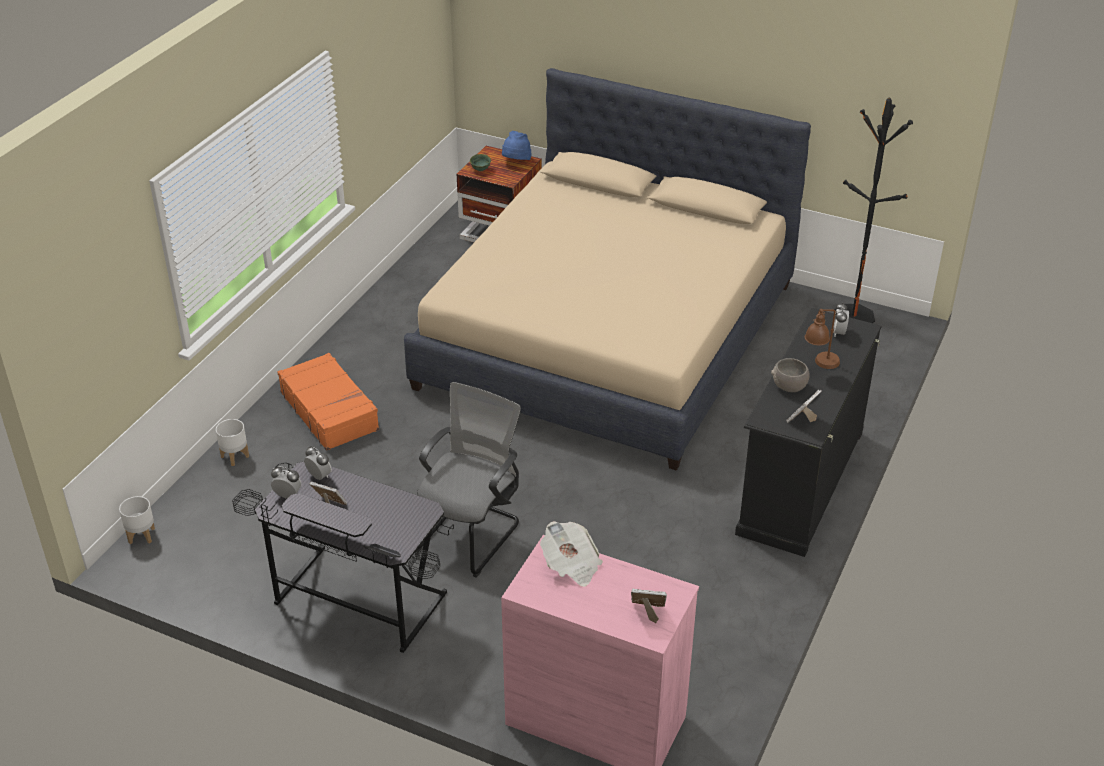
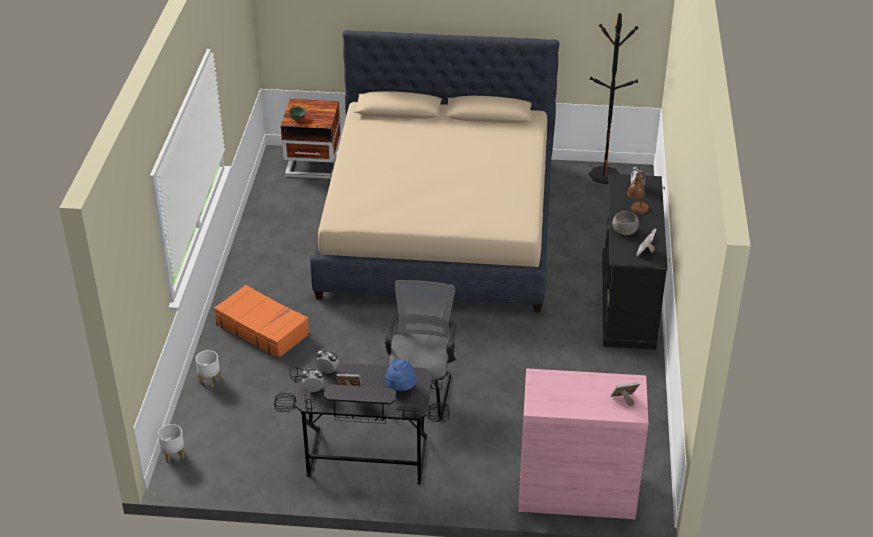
camera: 20 degrees left, 0 degrees up
(516, 162) = (321, 107): blue hat -> blue hat (400, 388)
(571, 565) = (557, 383): newspaper -> none

